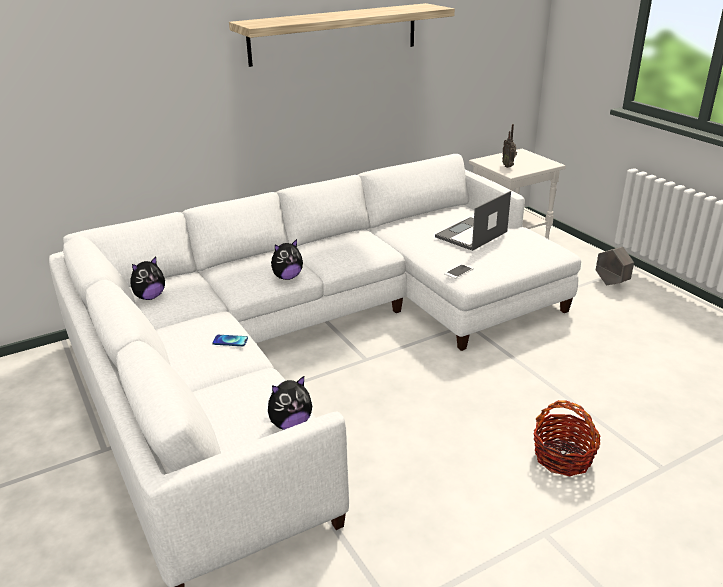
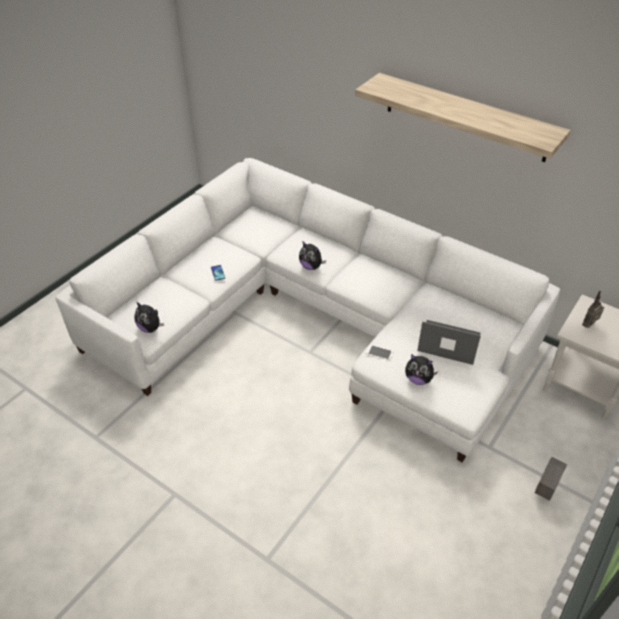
camera: 65 degrees right, 15 degrees up
(149, 297) = (249, 221): plush toy -> plush toy (418, 379)
(563, 457) = (252, 492): basket -> none

